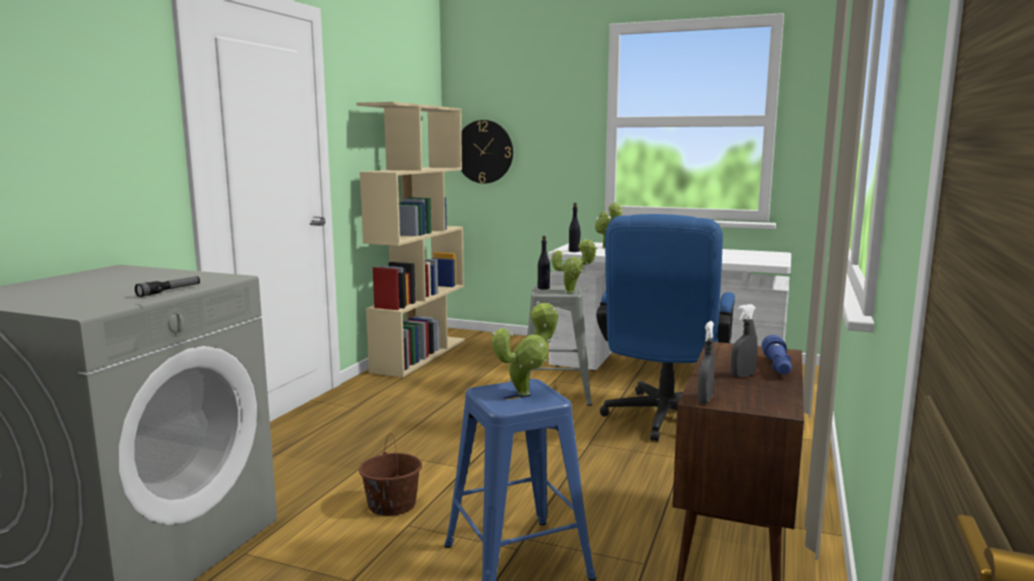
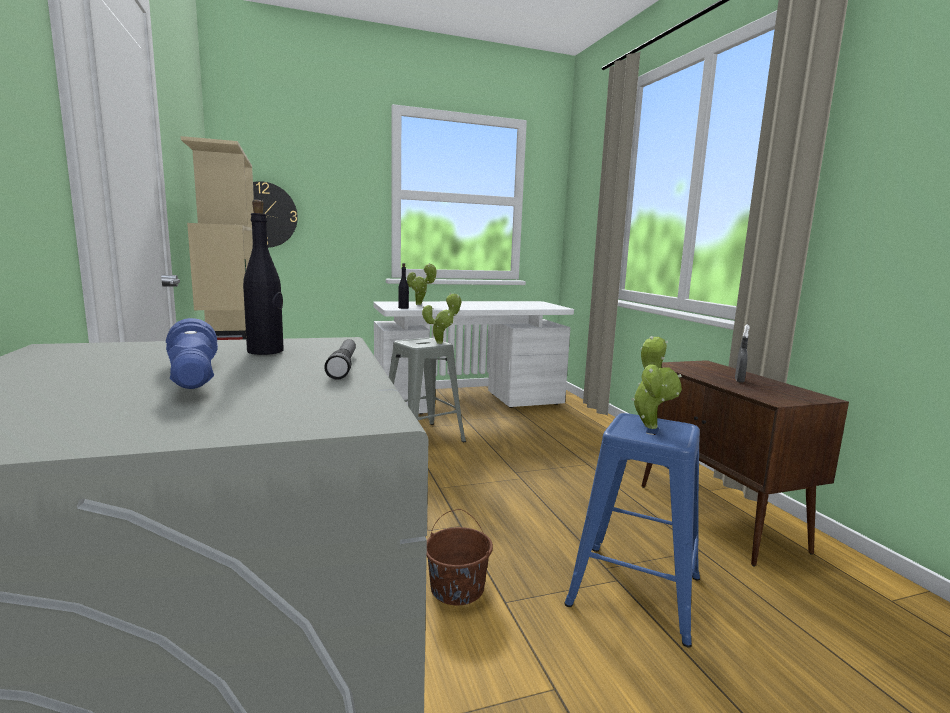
camera: 40 degrees left, 0 degrees up
(543, 288) = (410, 342): black bottle -> black bottle (266, 351)
(662, 421) = (531, 441): blue office chair -> none
(705, 400) = (779, 400): grey spray bottle -> none
(777, 367) = (734, 372): blue flashlight -> blue flashlight (193, 378)

